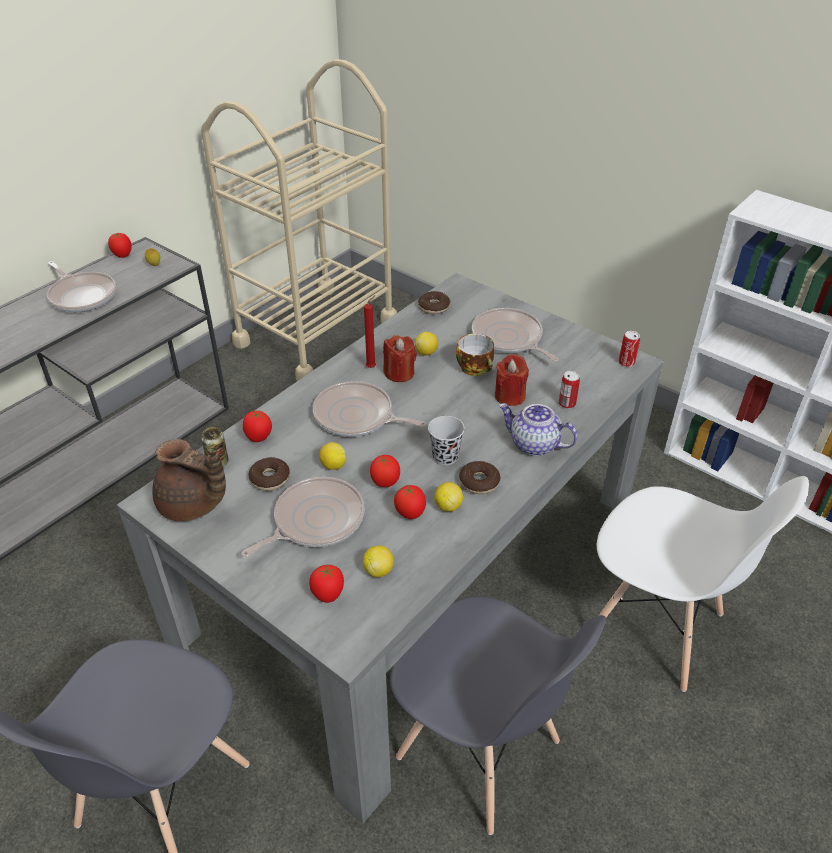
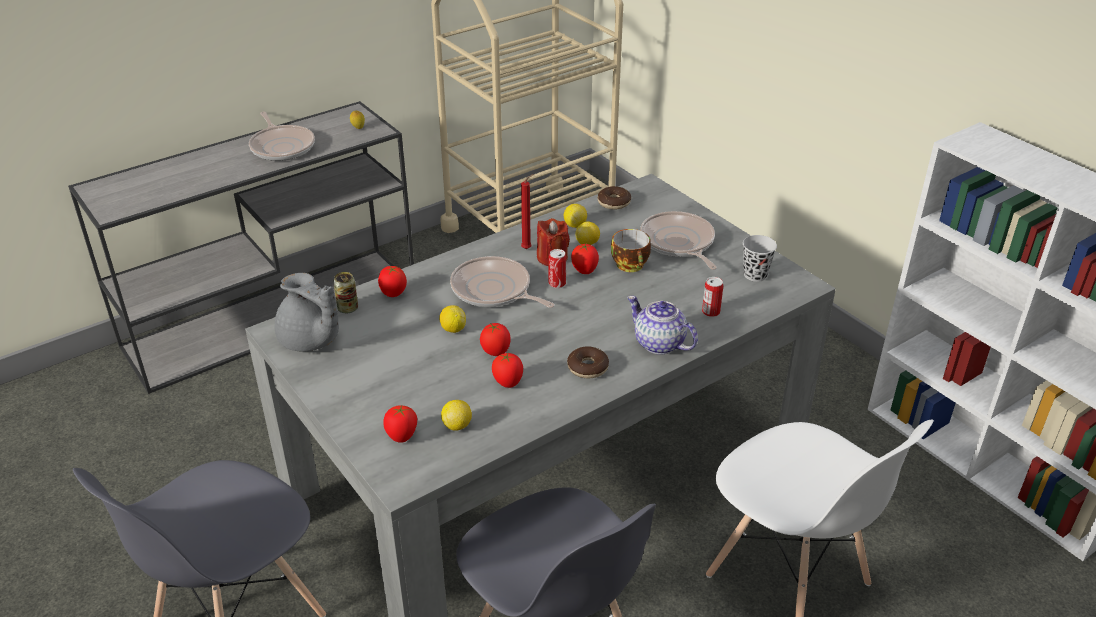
camera: 15 degrees right, 5 degrees down
(123, 256) = (332, 116): tomato -> tomato (585, 271)
(192, 505) = (311, 341): brown teapot -> grey teapot
(270, 479) = (389, 330): donut -> none
(314, 520) = (416, 373): frying pan -> none
(445, 457) = (564, 339): black cup -> black cup (755, 275)
(448, 506) = (547, 383): lemon -> lemon (575, 225)
(509, 396) = (654, 296): red candle -> none
(626, 362) = (793, 284): can -> can (557, 283)

